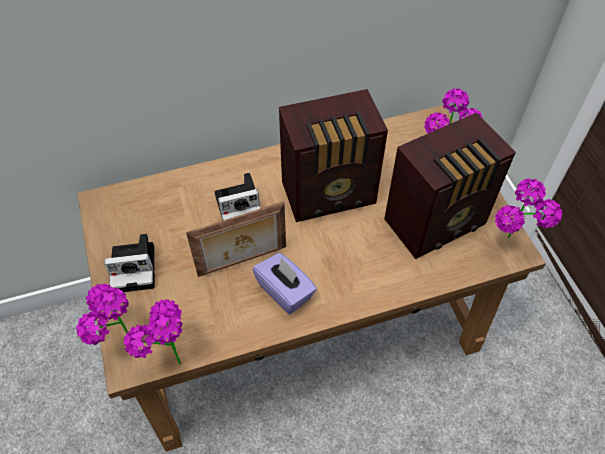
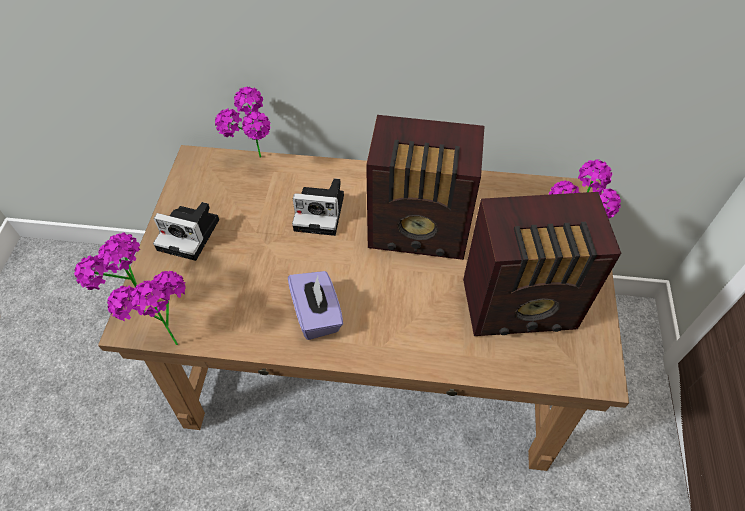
camera: 25 degrees right, 0 degrees up
(243, 262) = (292, 268): picture frame -> none
(511, 246) = (596, 366): potted plant -> potted plant (256, 164)

